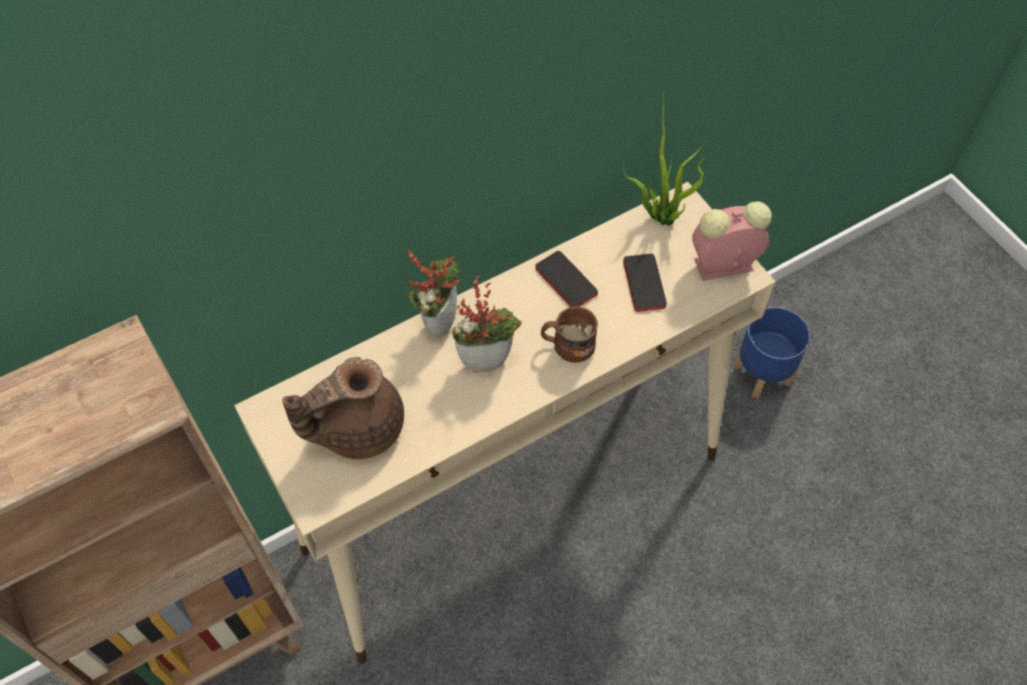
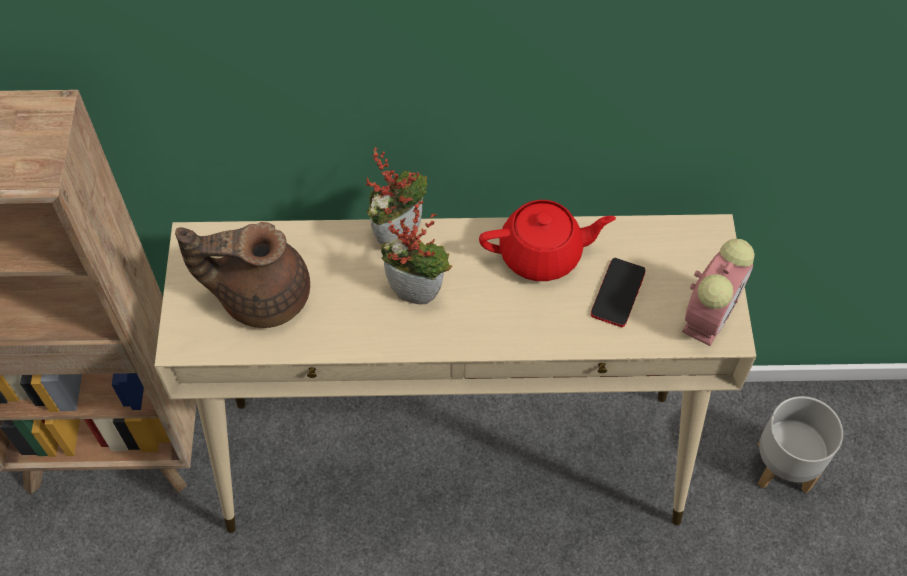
camera: 30 degrees right, 0 degrees up
(566, 280) = (542, 254): phone -> red teapot
(567, 345) = (502, 316): brown mug -> none
(660, 216) = (679, 235): potted plant -> none
(721, 266) = (709, 314): alarm clock -> alarm clock turned 105 degrees clockwise
(763, 373) = (785, 466): blue planter -> grey planter

